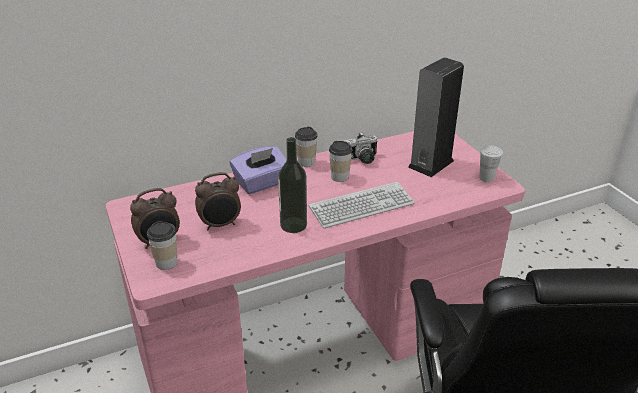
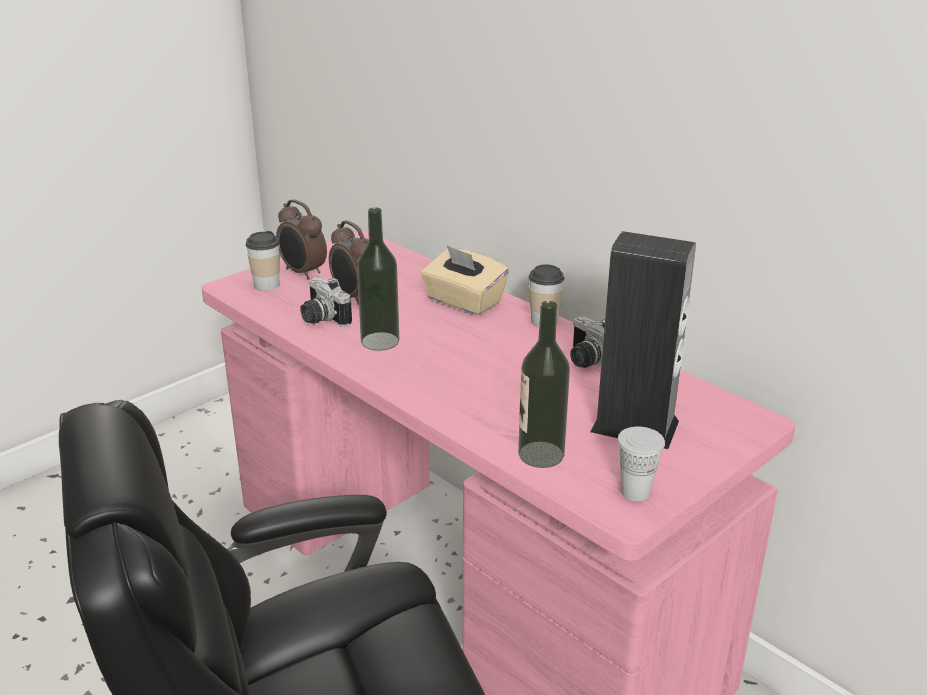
camera: 70 degrees right, 5 degrees down
(243, 244) = (321, 318): none -> camera
(261, 183) = (463, 302): purple tissue box -> beige tissue box
(340, 177) = (524, 353): cup -> none
(361, 206) = (457, 382): keyboard -> none
(447, 196) = (541, 454): none -> bottle

